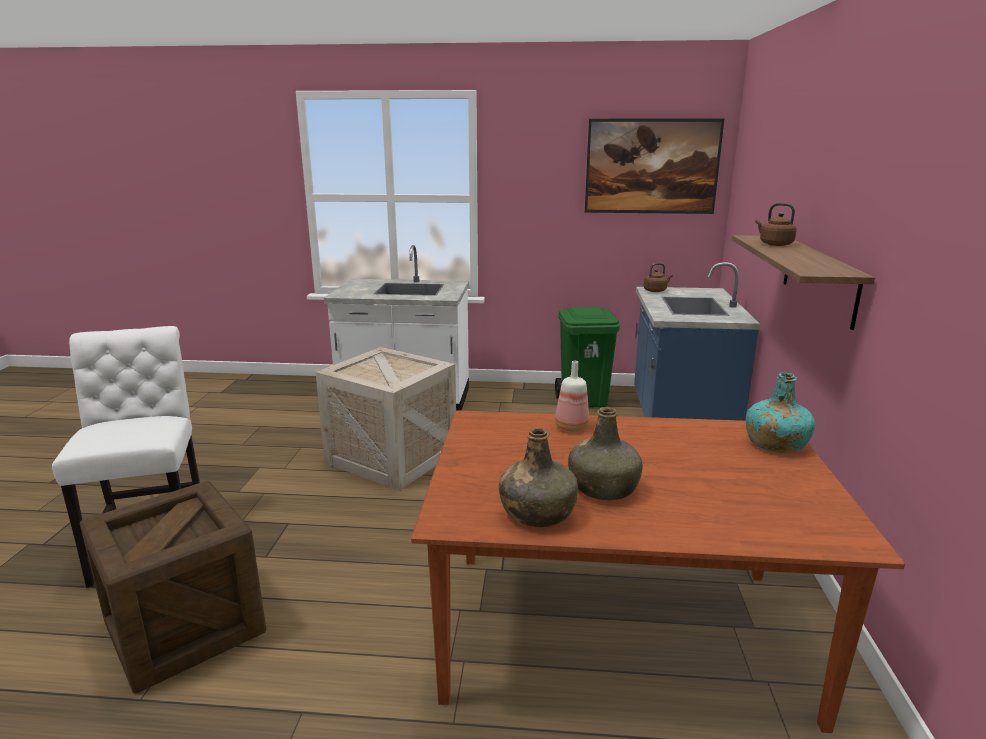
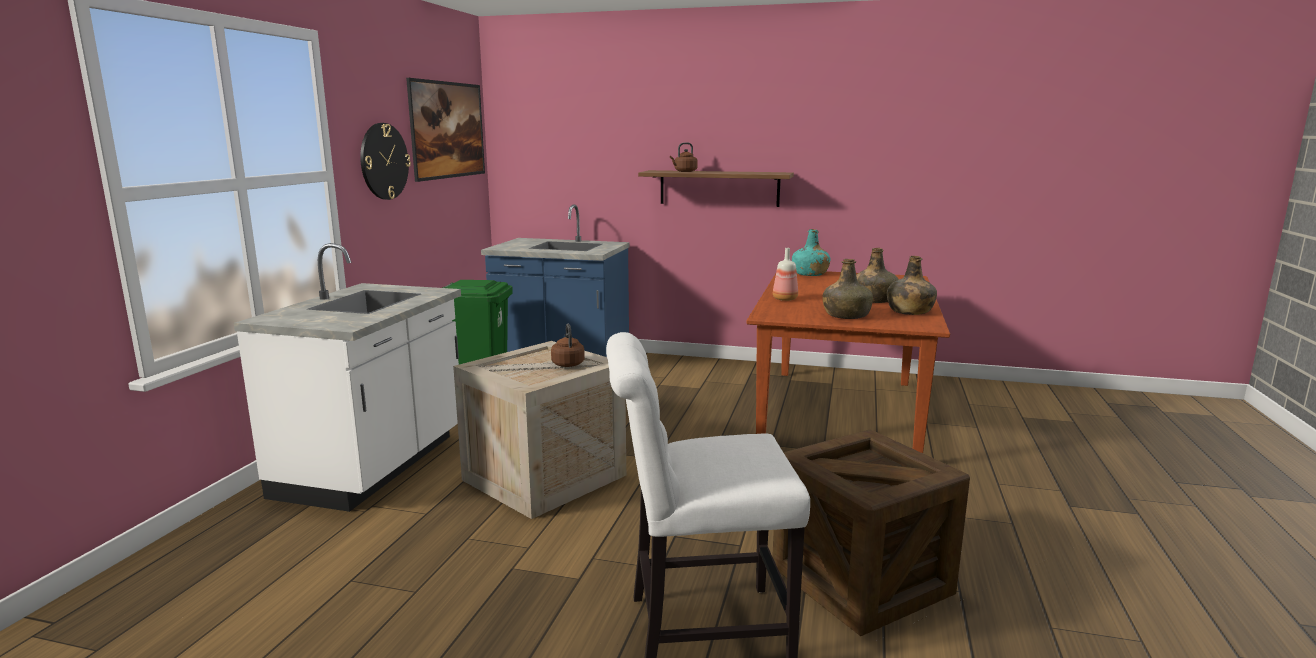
camera: 80 degrees left, 5 degrees down
(491, 463) = (846, 315): none -> green bottle
(542, 192) = (384, 161): none -> wall clock
(656, 290) = (505, 247): brown kettle -> brown kettle (568, 363)

